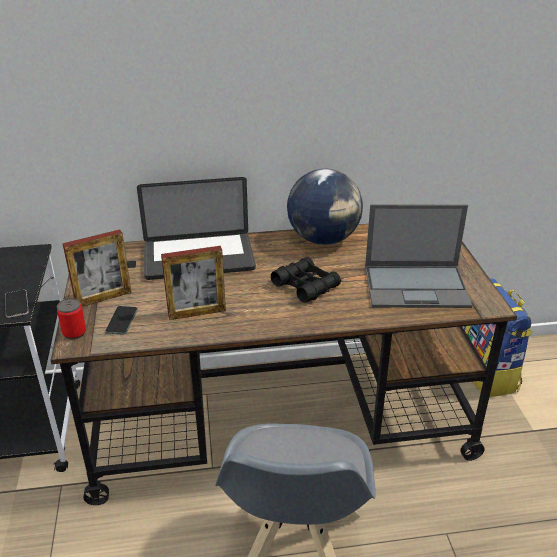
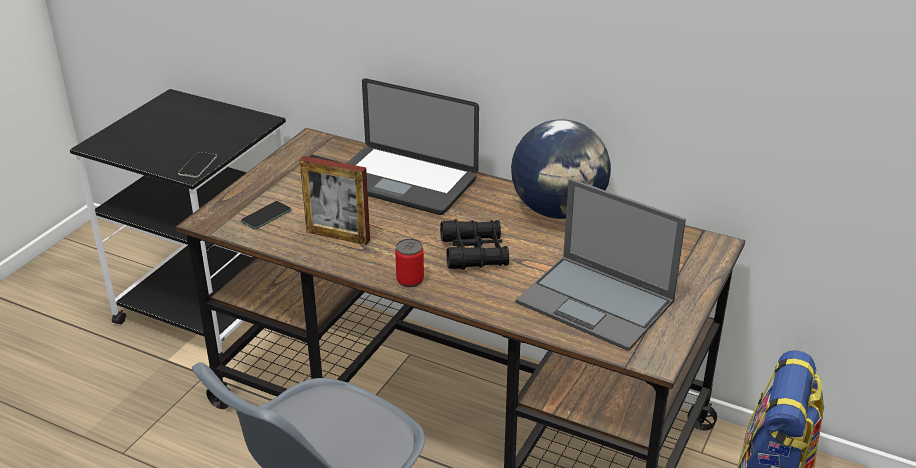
camera: 35 degrees right, 0 degrees up
(74, 332) = (217, 210): can -> can (410, 280)
(103, 298) = (274, 188): picture frame -> none

